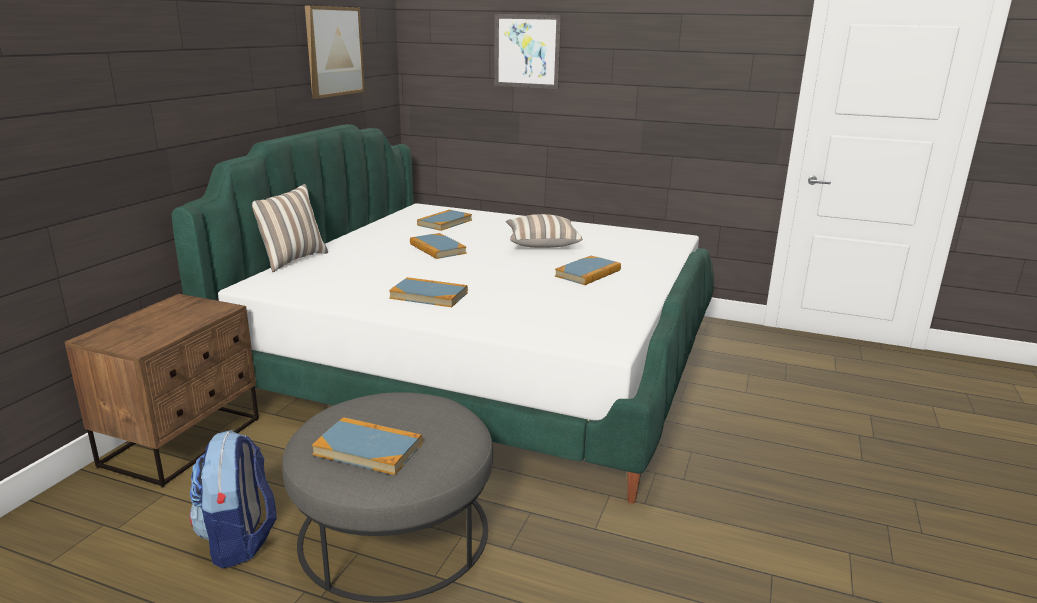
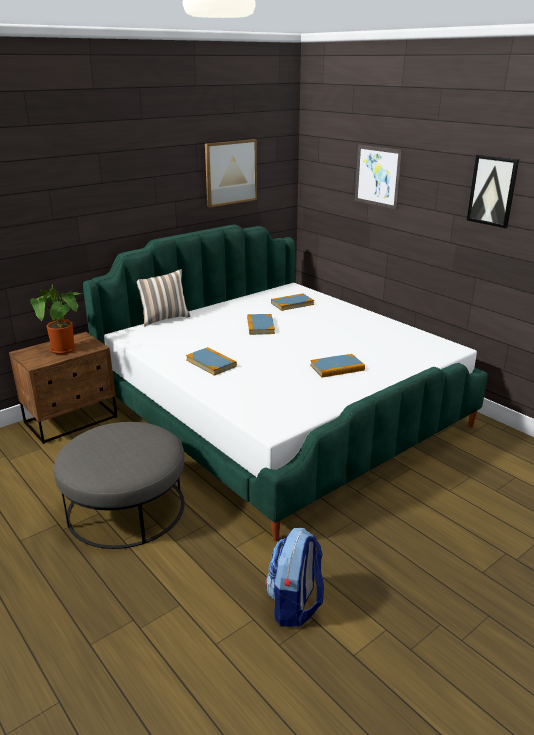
camera: 30 degrees right, 5 degrees up
(173, 321) = (65, 350): none -> potted plant
(239, 540) = (52, 485): backpack -> backpack (295, 605)
(368, 449) = (96, 455): book -> none
(541, 244) = (337, 335): pillow -> none
(688, 51) = (492, 191): none -> picture

